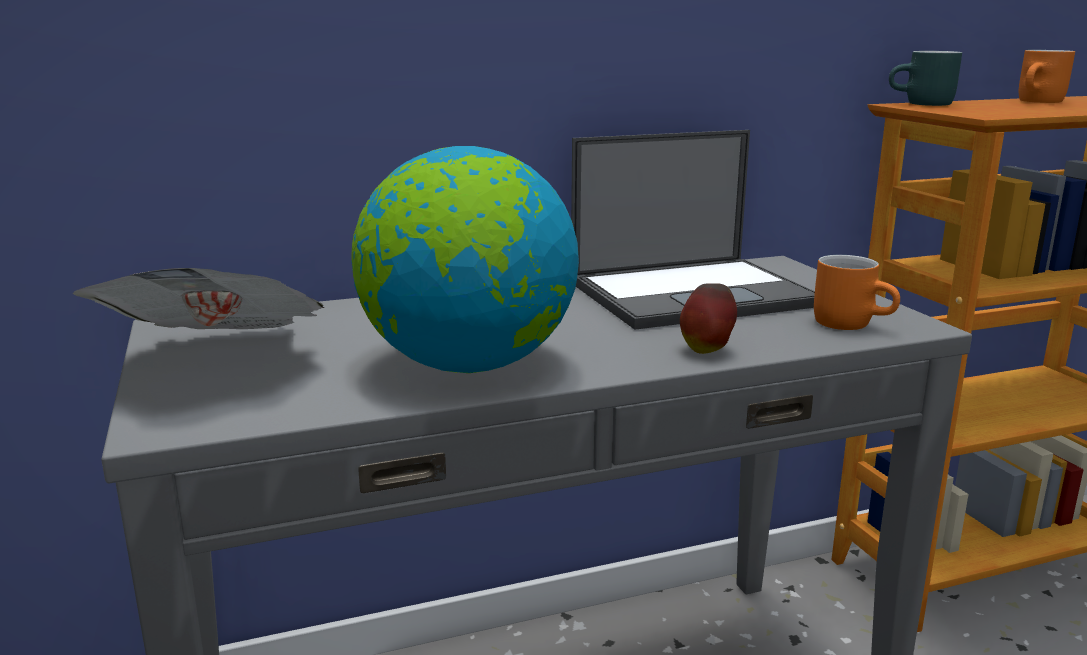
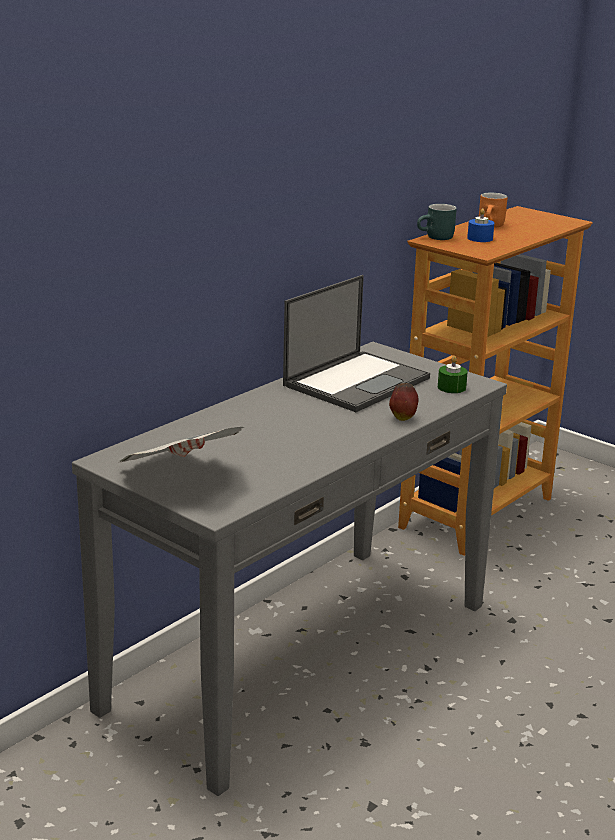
camera: 30 degrees left, 5 degrees up
(468, 365) = (304, 450): globe -> none
(852, 323) = (451, 387): orange mug -> green candle
(1001, 107) = (480, 238): none -> blue candle

